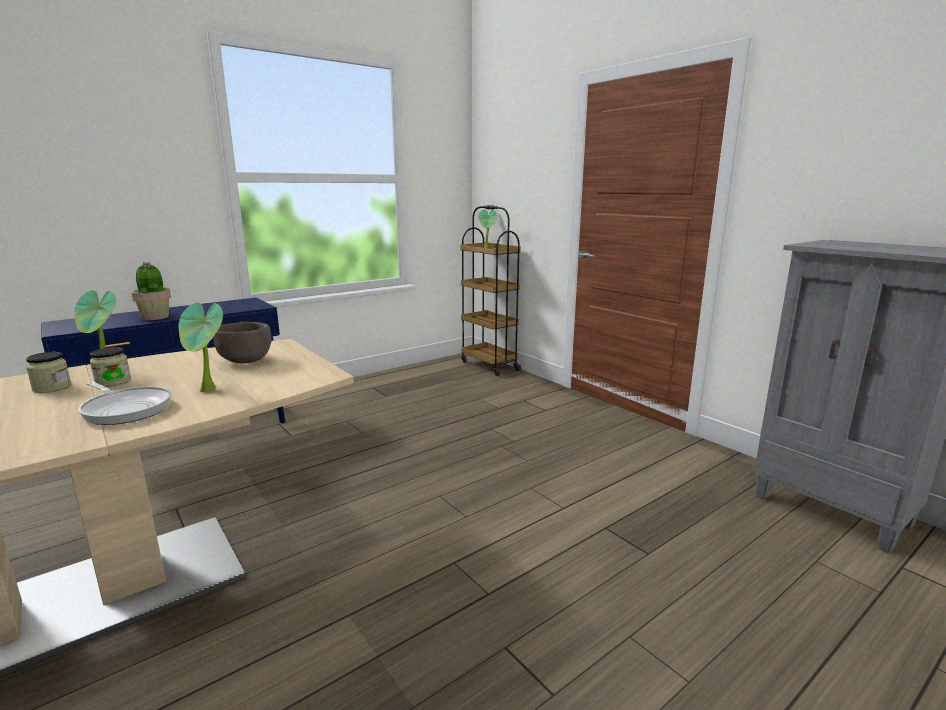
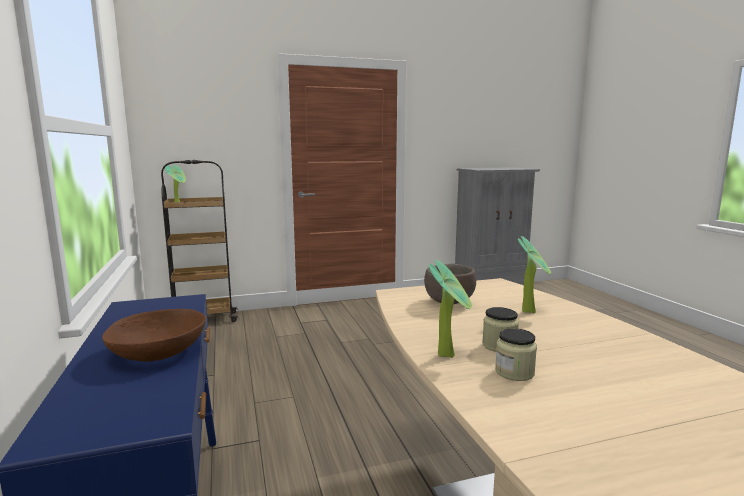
camera: 70 degrees left, 5 degrees down
(126, 409) = (578, 333): frying pan -> none
(155, 317) = (159, 352): potted plant -> brown bowl

